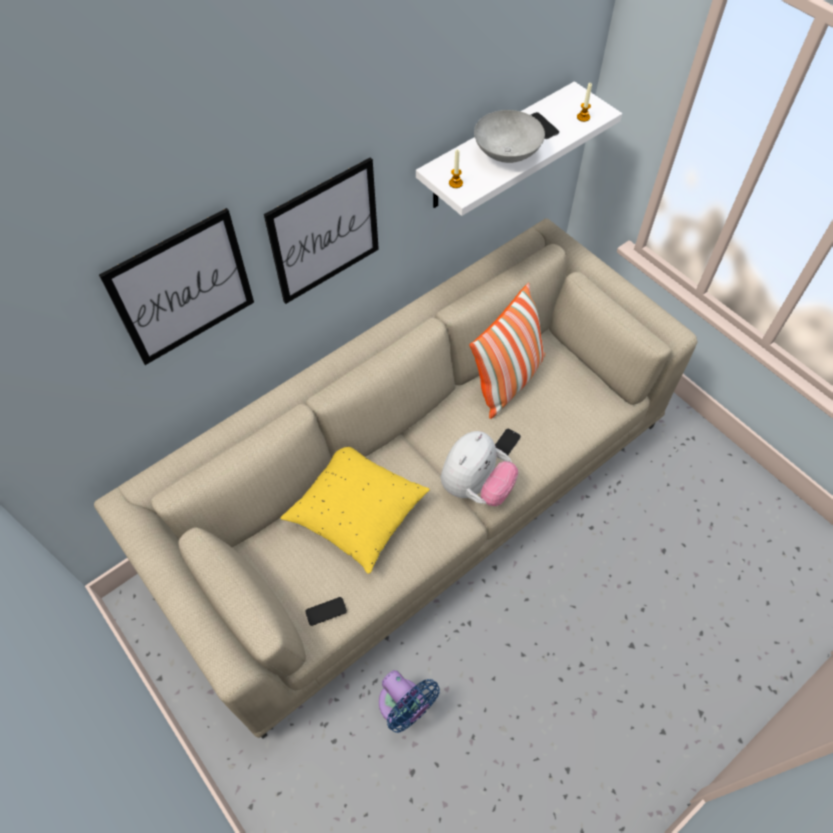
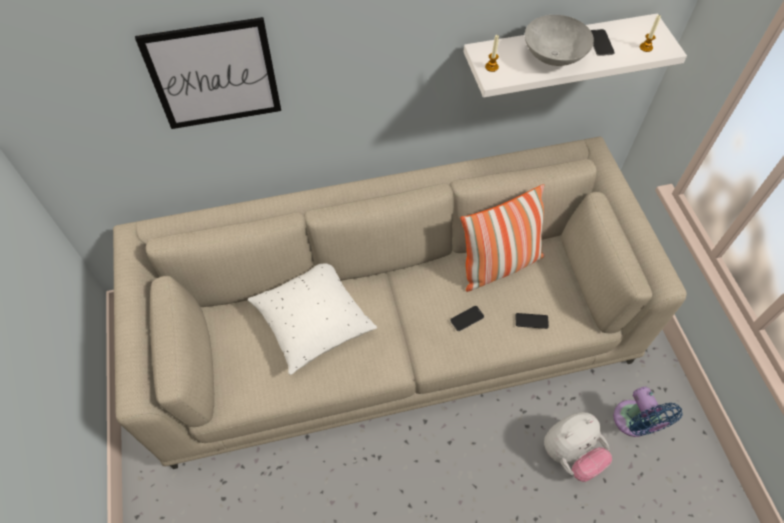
camera: 25 degrees right, 0 degrees up
(325, 232) = (361, 72): picture -> none
(326, 611) = (246, 390): phone -> phone (531, 321)
(357, 514) = (313, 323): yellow pillow -> white pillow
(404, 706) = (291, 499): blue fan -> blue fan (634, 423)
(475, 486) = (422, 343): plush toy -> plush toy (571, 453)

